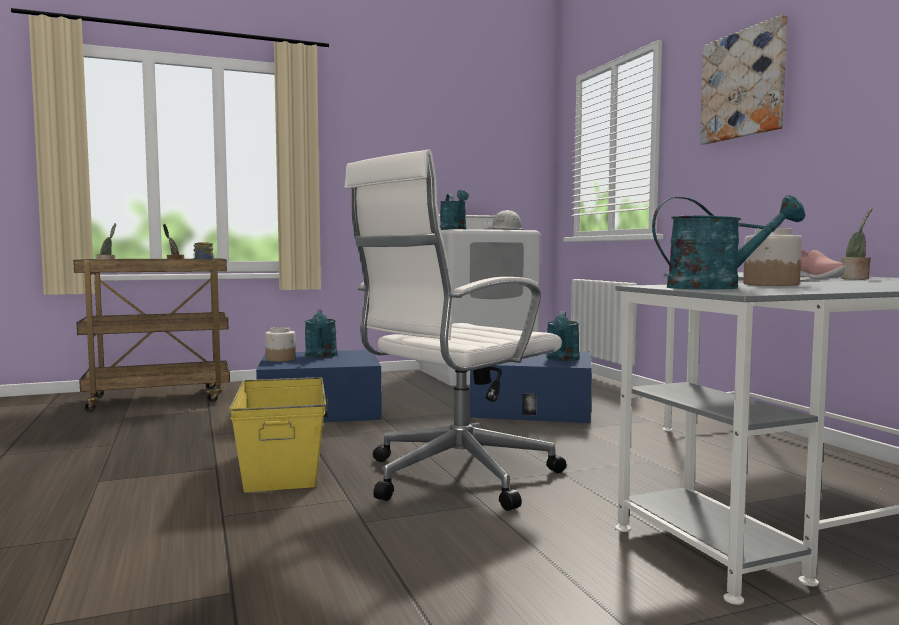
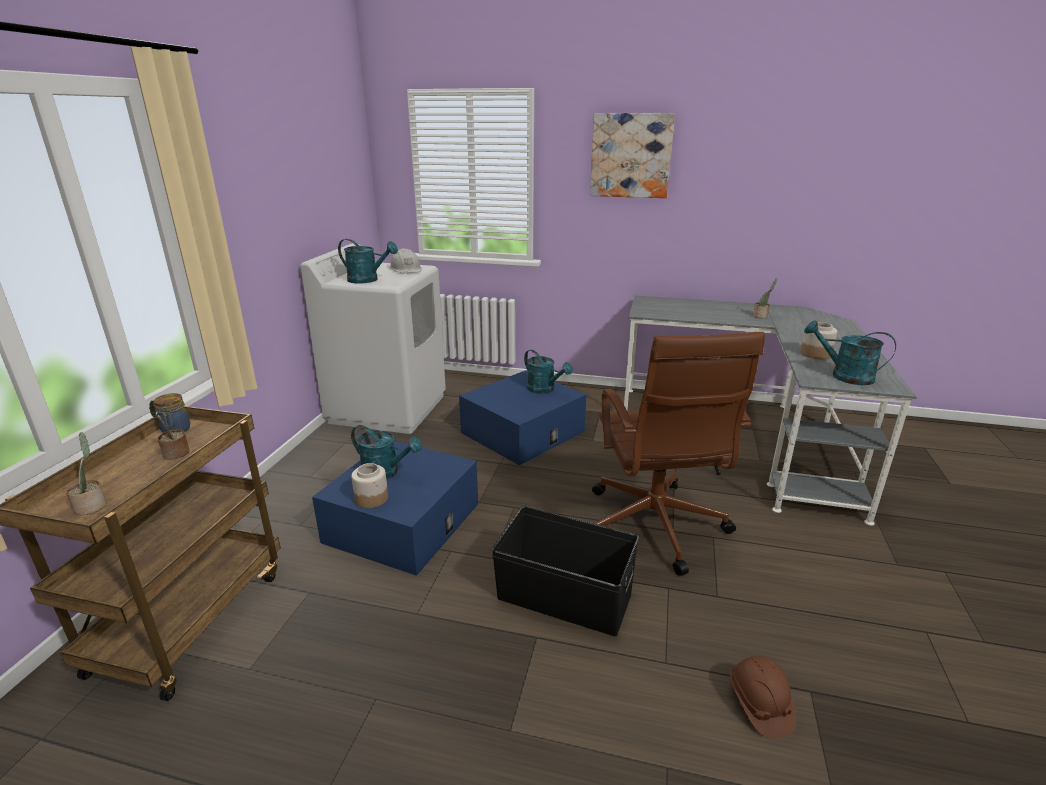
camera: 55 degrees left, 20 degrees up
(187, 566) = (759, 705): none -> brown hard hat
(283, 466) = (563, 596): yellow storage box -> black storage box
(454, 477) = (654, 527): white office chair -> brown office chair
(716, 287) = (844, 376): turquoise watering can -> turquoise watering can turned 90 degrees counterclockwise
(815, 278) = (750, 320): pink shoe -> none

